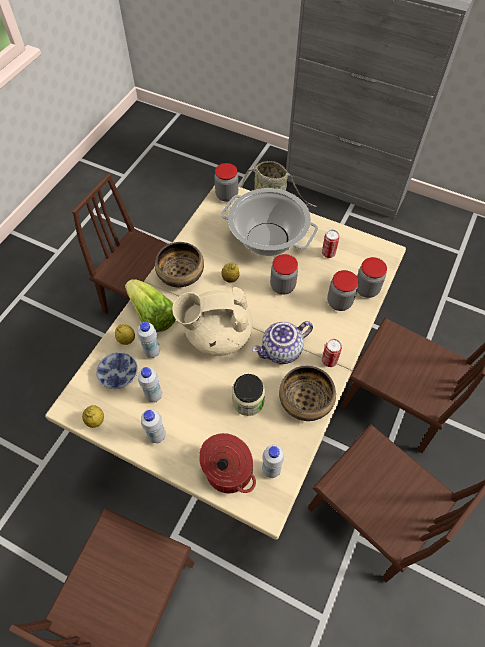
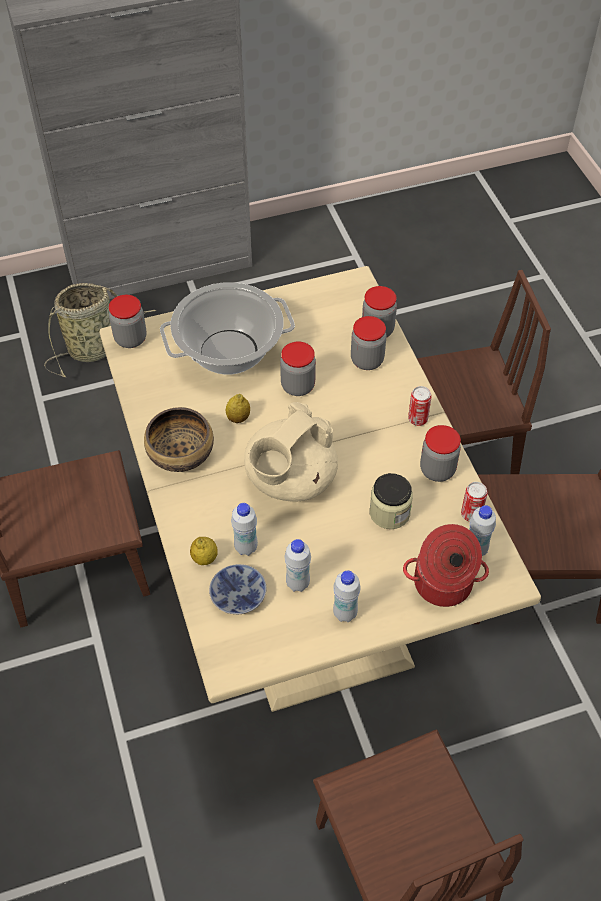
camera: 45 degrees left, 5 degrees down
(96, 420) = (269, 654): lemon -> none
(152, 315) = (201, 514): lettuce -> none
(281, 351) = (367, 445): teapot -> none
(305, 401) = (437, 470): bowl -> jar
(328, 253) = (304, 322): can -> can (471, 514)

